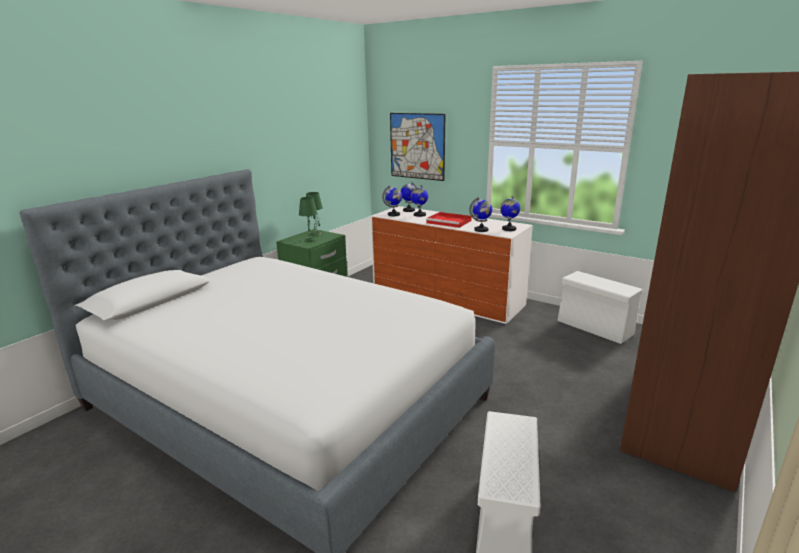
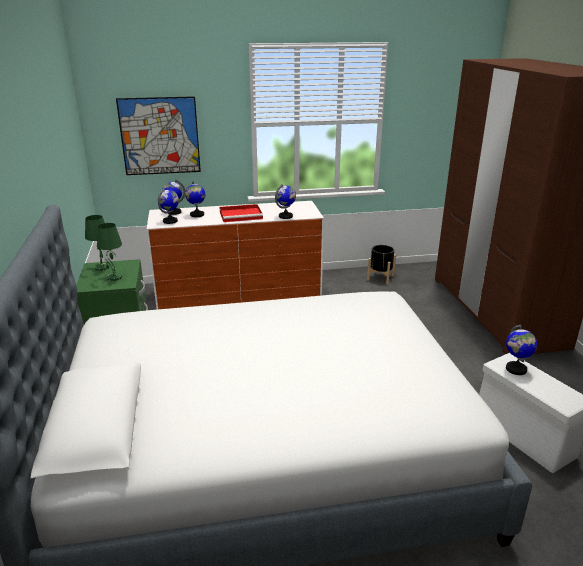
camera: 45 degrees left, 5 degrees up
(509, 229) = (304, 209): globe -> globe (516, 369)
(595, 328) = (380, 278): white storage box -> black planter

